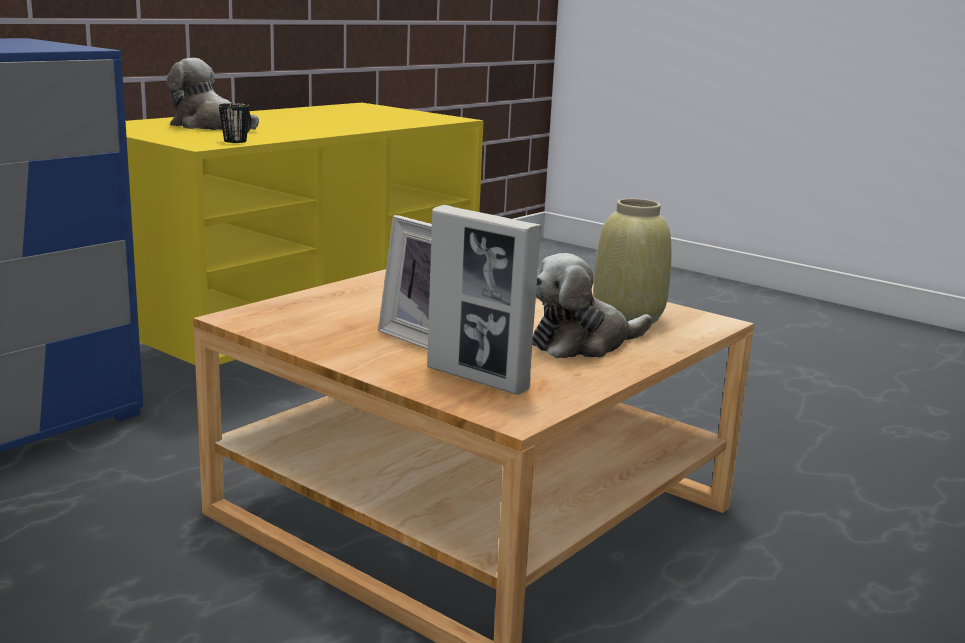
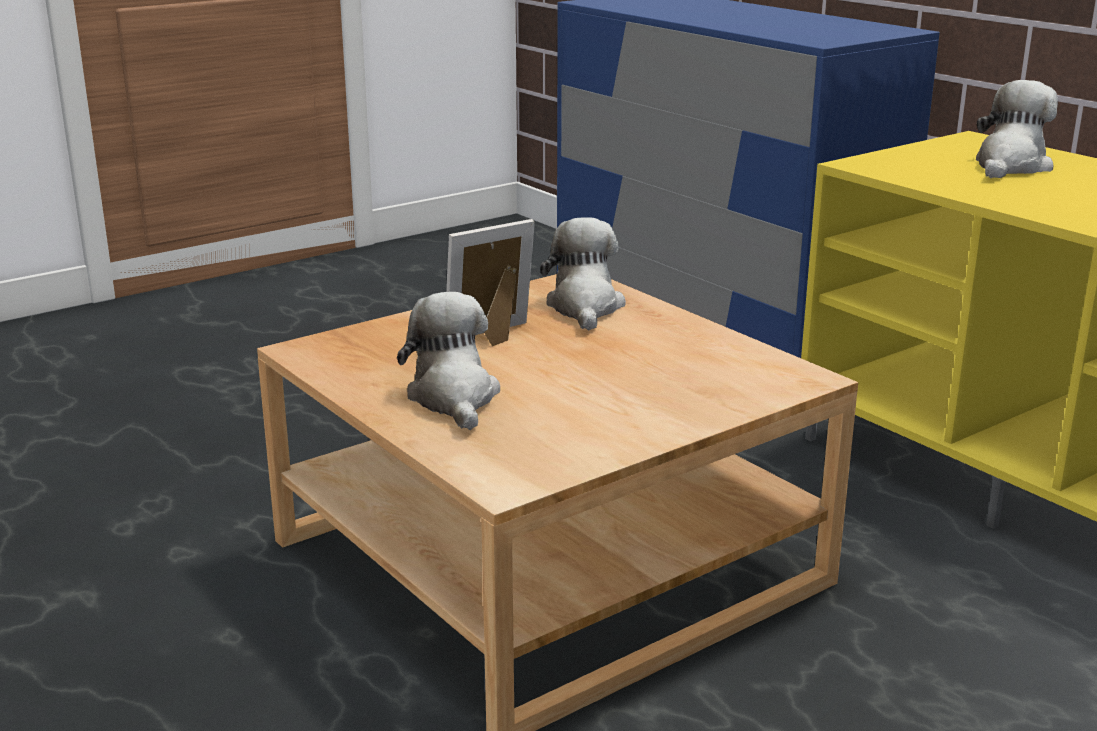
camera: 105 degrees right, 5 degrees up
(239, 140) = (906, 175): black mug -> none
(330, 313) = (585, 307): none -> plush toy
(477, 379) = (385, 345): picture frame -> none
(627, 317) = (536, 435): beige vase -> none

